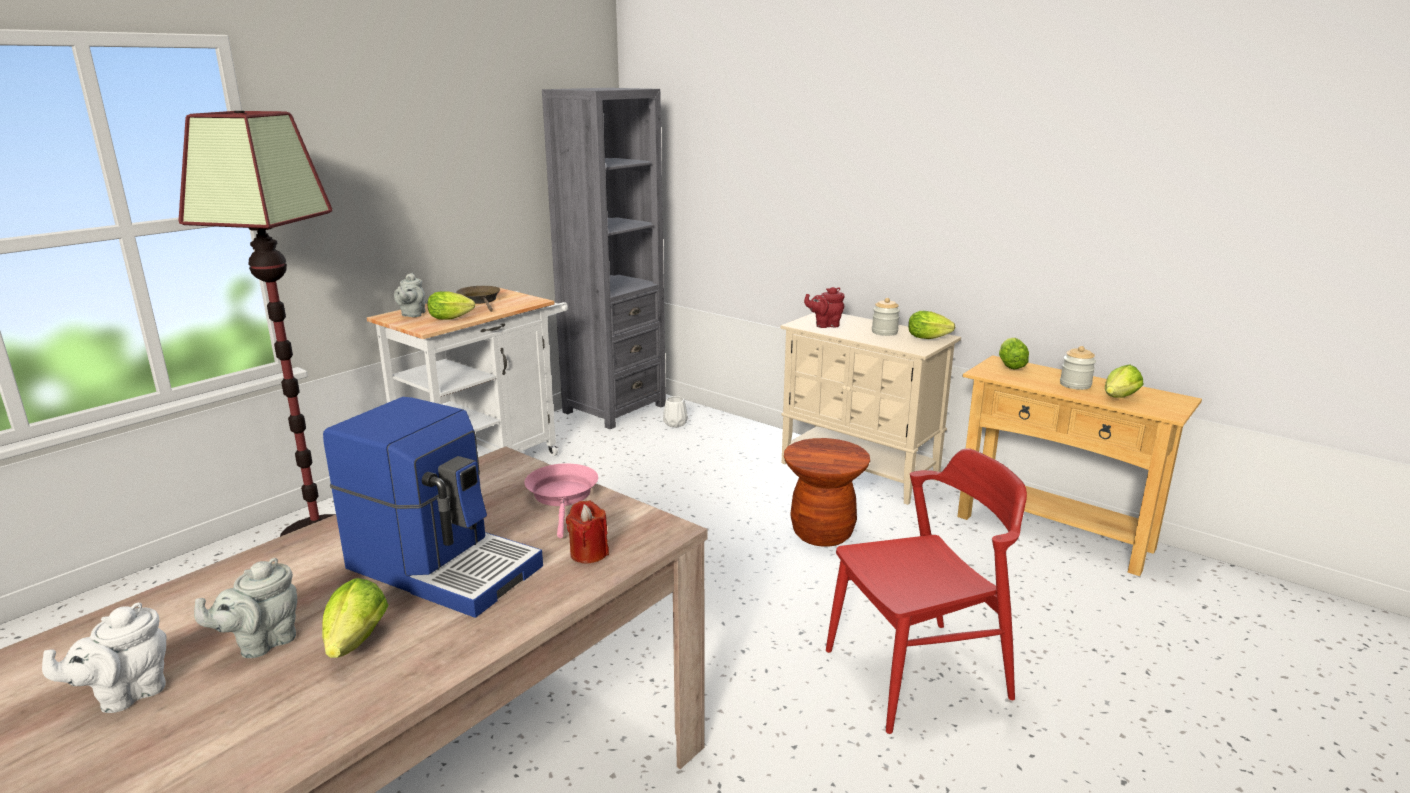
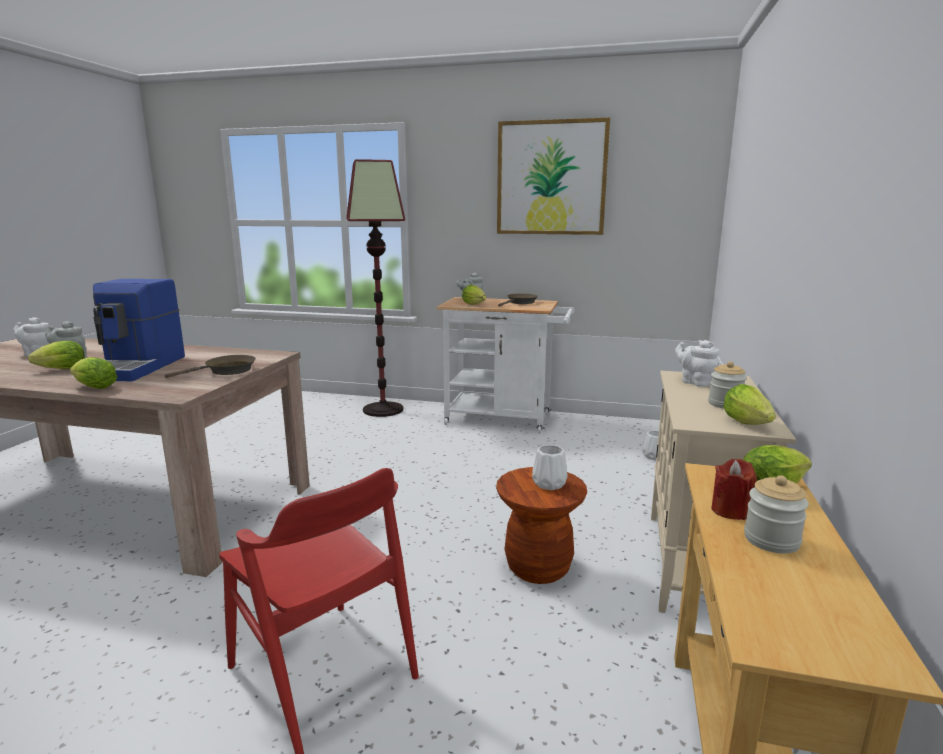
camera: 65 degrees right, 5 degrees down
(462, 125) = (551, 178): none -> picture
(563, 497) = (226, 371): pink frying pan -> brown frying pan
(589, 553) = (147, 386): red candle -> red candle (730, 511)
(614, 409) = (642, 430): grey bookcase -> none
(825, 325) = (695, 382): red teapot -> white teapot
(826, 451) = (548, 484): none -> white vase
(1118, 398) = (763, 582): lettuce -> lettuce (93, 387)

